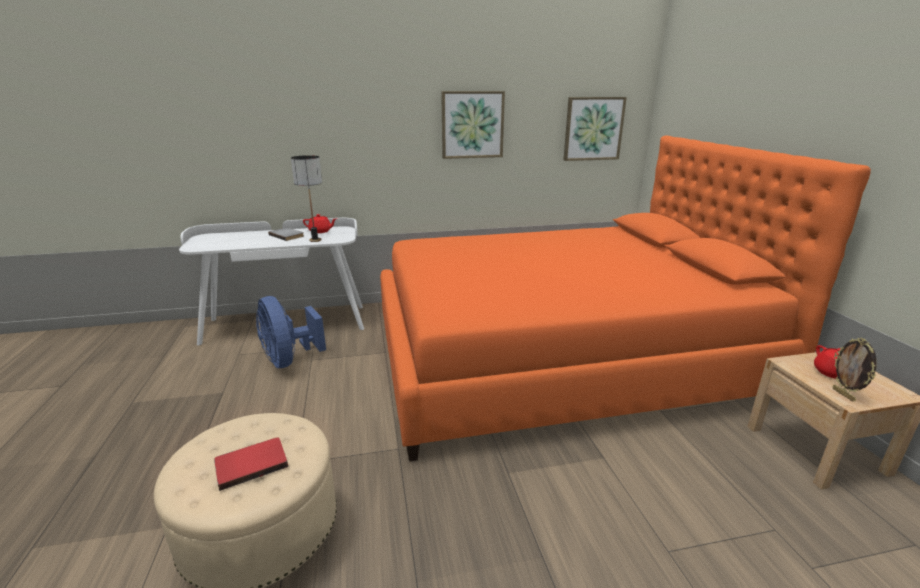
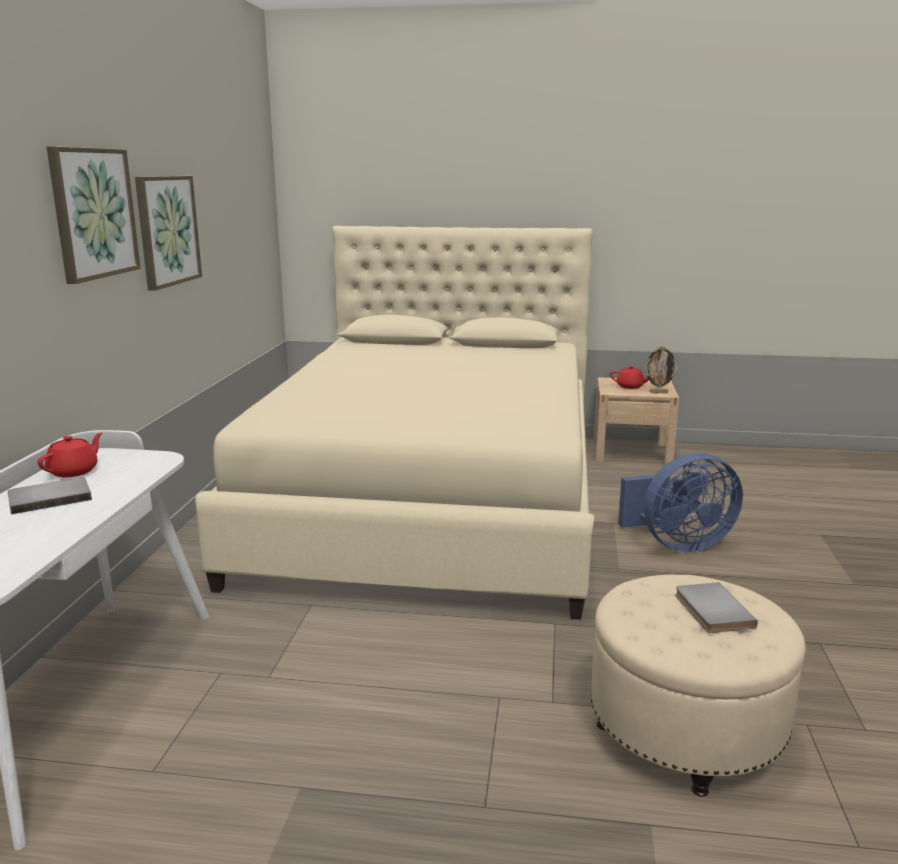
camera: 70 degrees left, 5 degrees down
(251, 463) = (711, 611): red book -> grey book
(289, 360) = (243, 702): blue fan -> blue fan (678, 544)
(315, 240) = (131, 477): table lamp -> none
(560, 358) = (434, 499): orange bed -> beige bed
(593, 129) = (249, 225): picture -> picture (93, 213)

